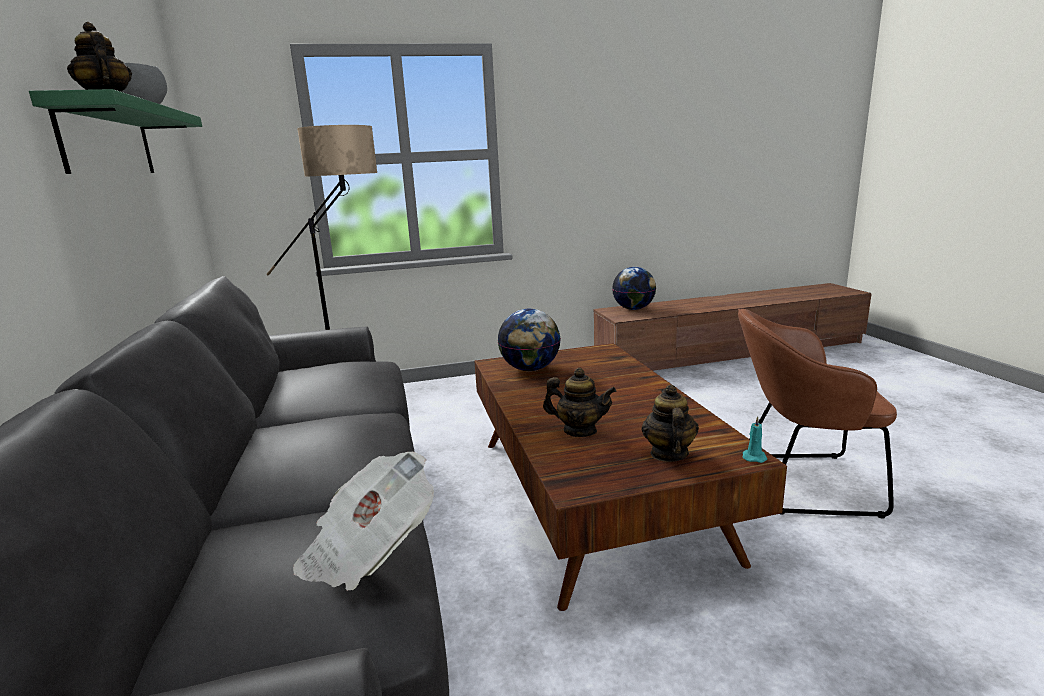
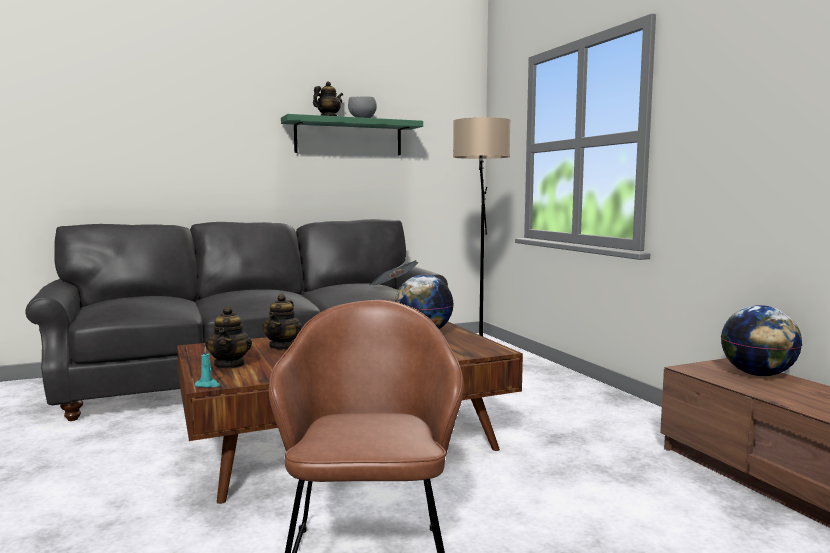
camera: 80 degrees right, 10 degrees down
(368, 550) = (132, 305): newspaper -> newspaper (393, 287)
(668, 454) = (230, 365): teapot -> teapot turned 90 degrees clockwise

